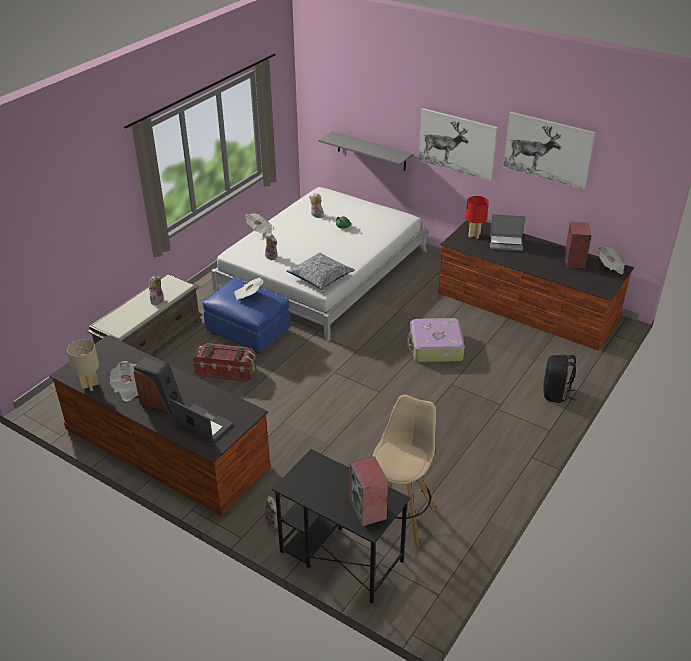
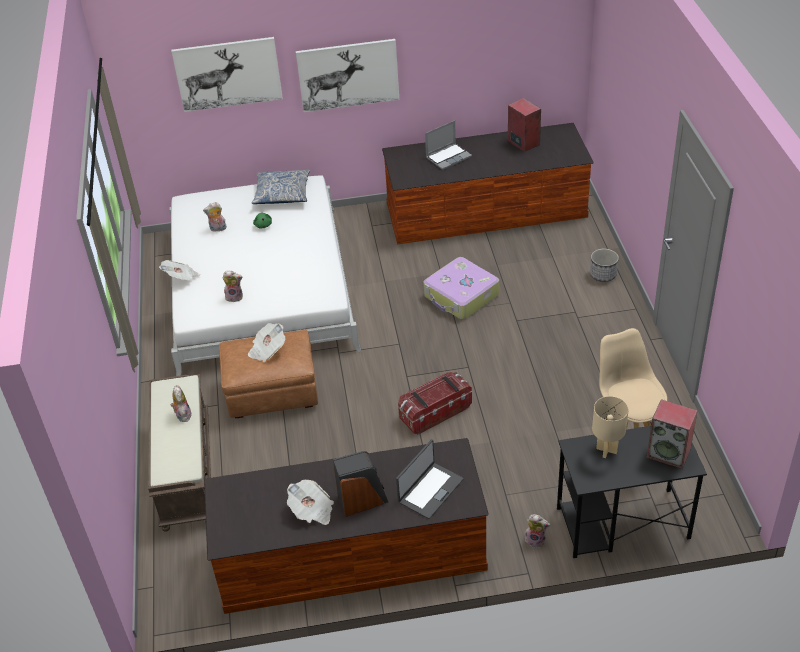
camera: 40 degrees left, 5 degrees up
(90, 385) = (268, 536): beige table lamp -> beige table lamp (606, 450)
(202, 424) = (430, 490): laptop -> laptop turned 135 degrees clockwise
(226, 371) = (306, 444): storage box -> storage box (434, 412)
(248, 332) = (272, 393): blue ottoman -> brown ottoman
(320, 277) = (312, 288): pillow -> pillow (282, 193)
(371, 151) = (234, 126): grey shelf -> none
(474, 235) = (411, 164): red table lamp -> none
(547, 149) = (457, 41): picture -> picture (228, 74)
(556, 394) = (603, 275): black backpack -> planter
(610, 267) = (556, 132): newspaper -> none

